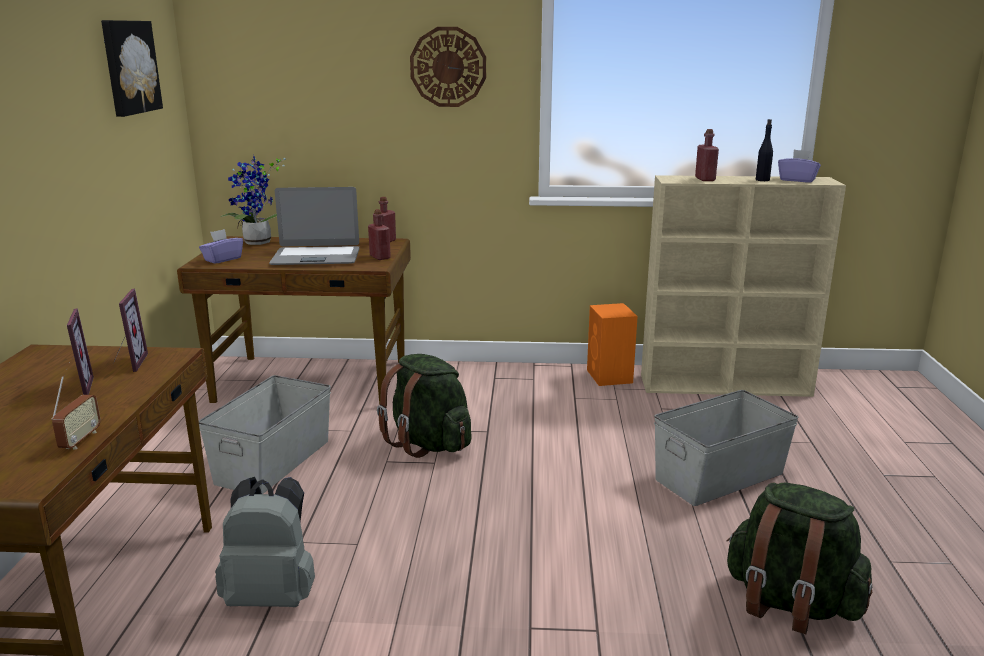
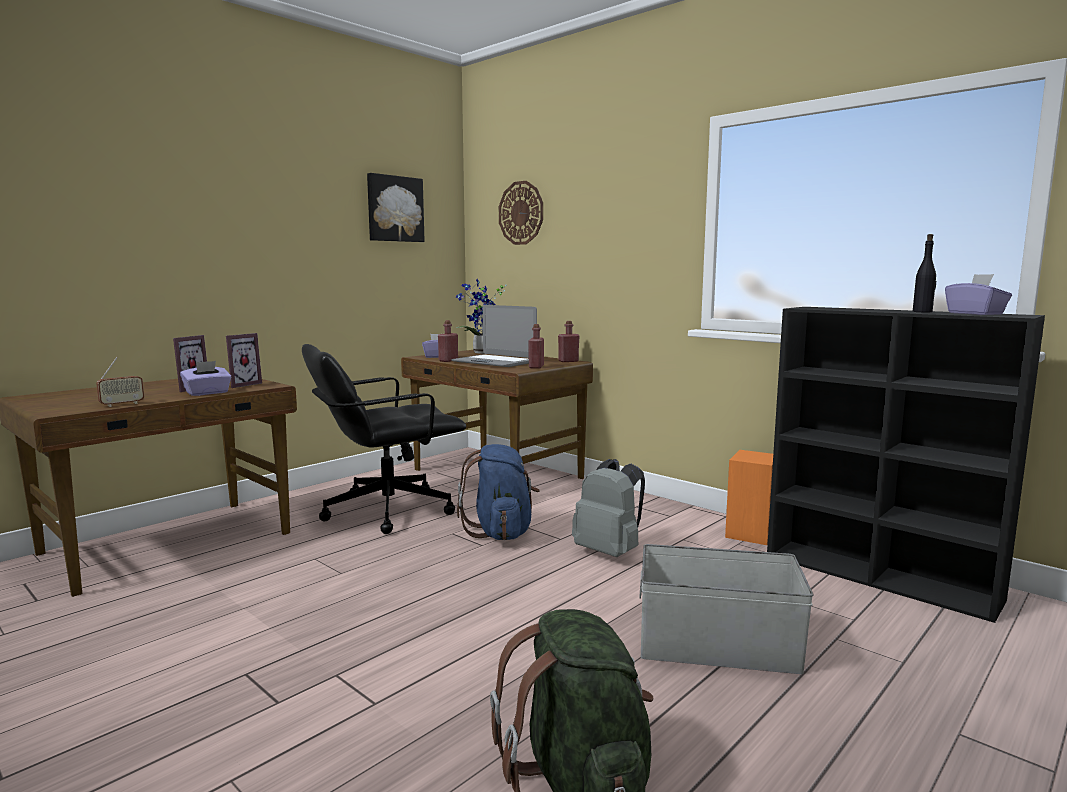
camera: 40 degrees right, 10 degrees down
(133, 388) = (207, 393): none -> purple tissue box
(272, 461) = (386, 510): grey storage box -> black office chair
(273, 595) = (246, 580): grey backpack -> grey backpack (610, 552)
(428, 444) = (501, 532): green backpack -> blue backpack
(448, 67) = (630, 204): wall clock -> wall clock (521, 213)
(705, 179) = (848, 309): red bottle -> red bottle (448, 360)
(726, 385) = (880, 577): beige bookcase -> black bookcase

